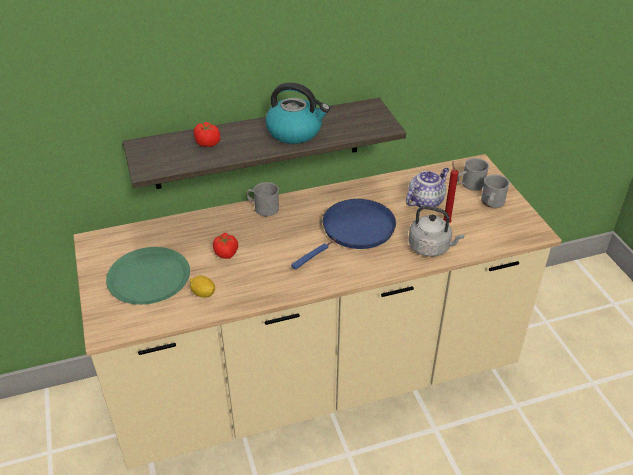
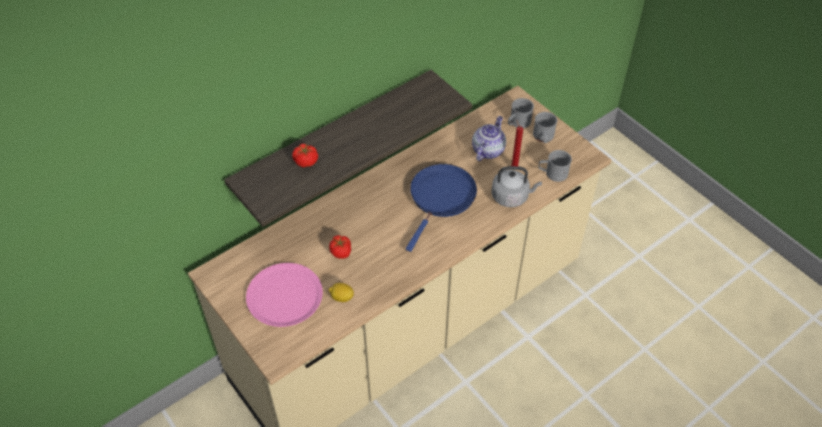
camera: 20 degrees left, 10 degrees up
(148, 277) = (284, 295): green plate -> pink plate
(263, 208) = (349, 196): grey mug -> grey mug (553, 173)
(295, 131) = (377, 128): kettle -> none

